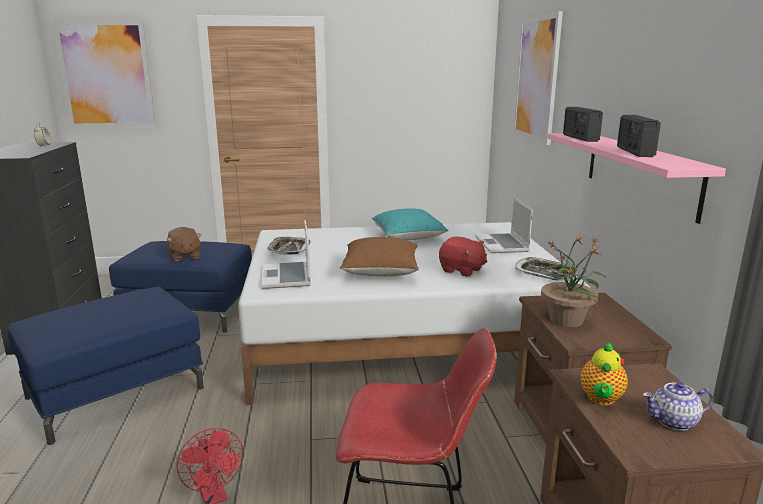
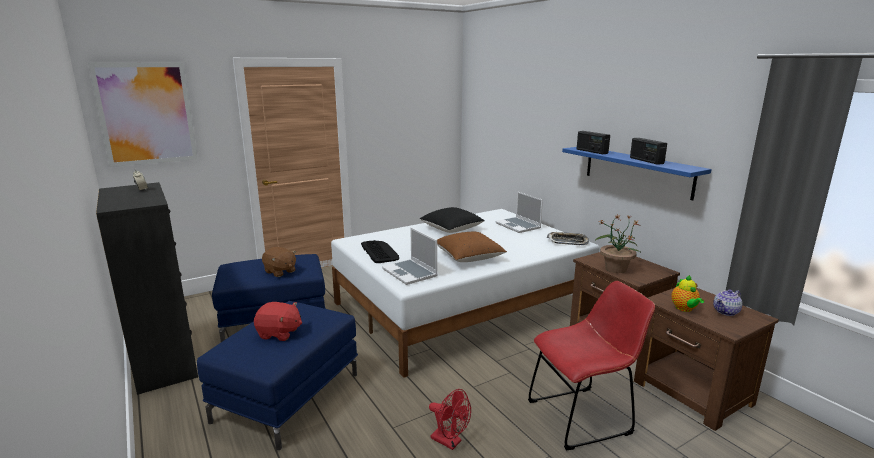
camera: 25 degrees left, 0 degrees up
(289, 249) = (379, 252): tray -> keyboard
(408, 237) = (451, 229): turquoise pillow -> black pillow
(461, 270) = (518, 248): red plush toy -> red plush toy (279, 333)
(537, 79) = (519, 107): picture -> none
(639, 172) = (637, 171): pink shelf -> blue shelf

